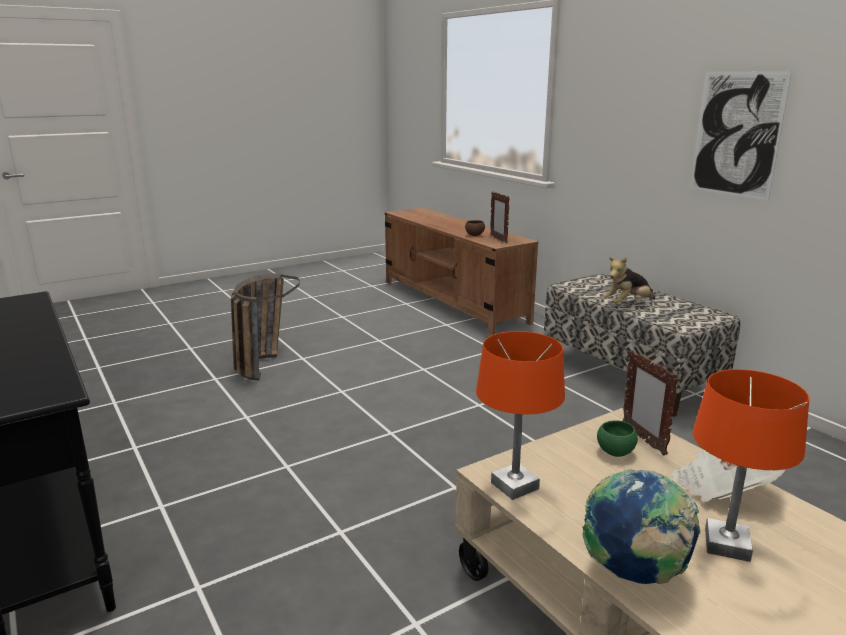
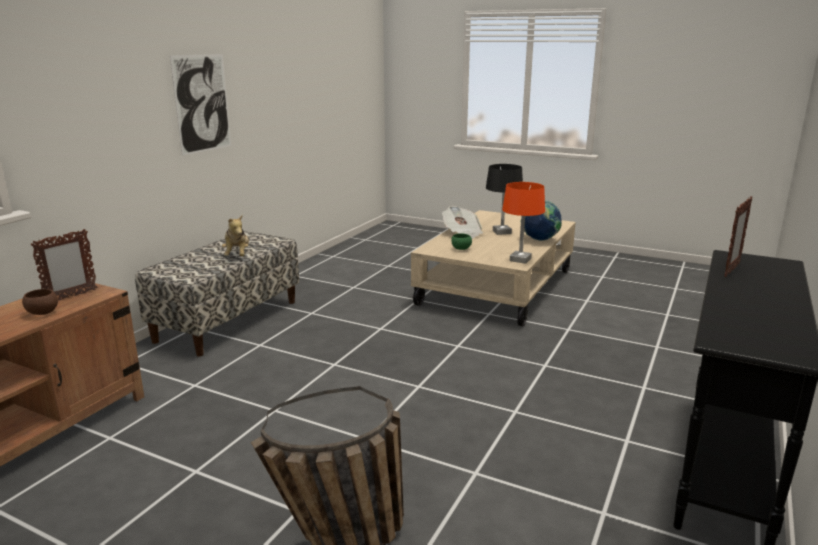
camera: 120 degrees left, 0 degrees up
(627, 304) = (237, 255): plush toy -> plush toy turned 45 degrees clockwise
(643, 439) = (441, 246): picture frame -> picture frame (731, 270)
(726, 544) = (501, 232): orange table lamp -> black table lamp

